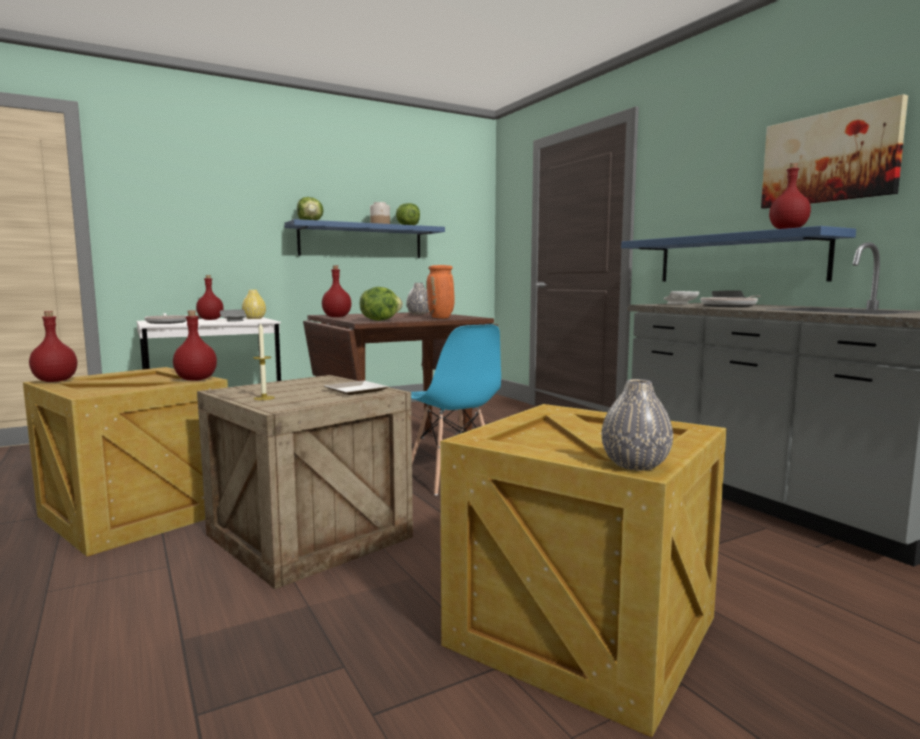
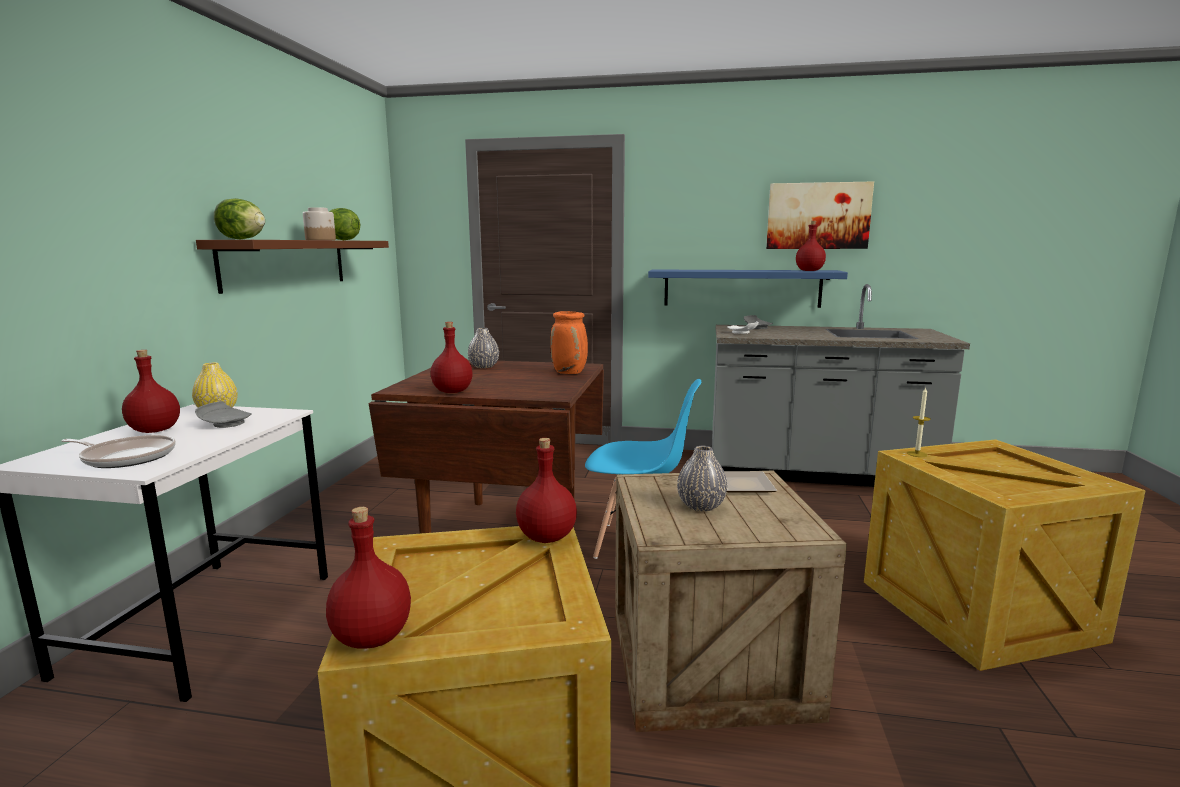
camera: 50 degrees left, 5 degrees up
(264, 398) = (741, 527): candle -> candle (917, 454)
(361, 241) = (286, 263): blue shelf -> brown shelf
(379, 320) = (552, 390): lettuce -> none
(635, 465) = (1099, 483): grey vase -> grey vase (701, 506)
(730, 306) = (788, 333): frying pan -> none

